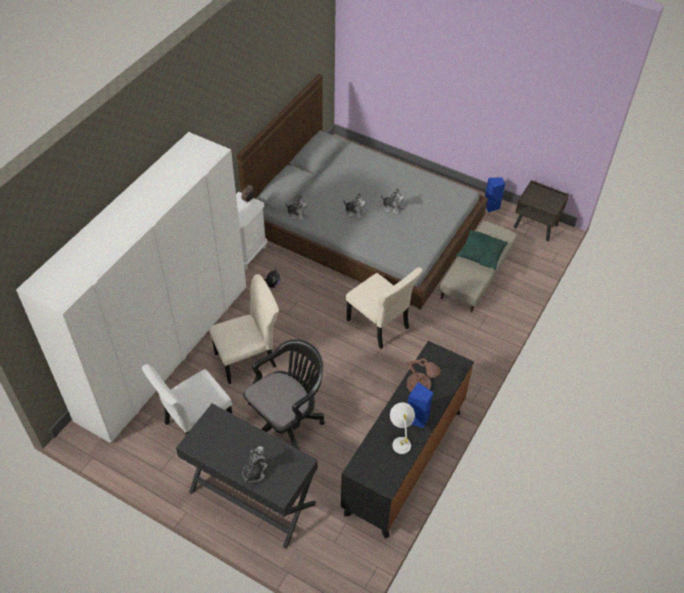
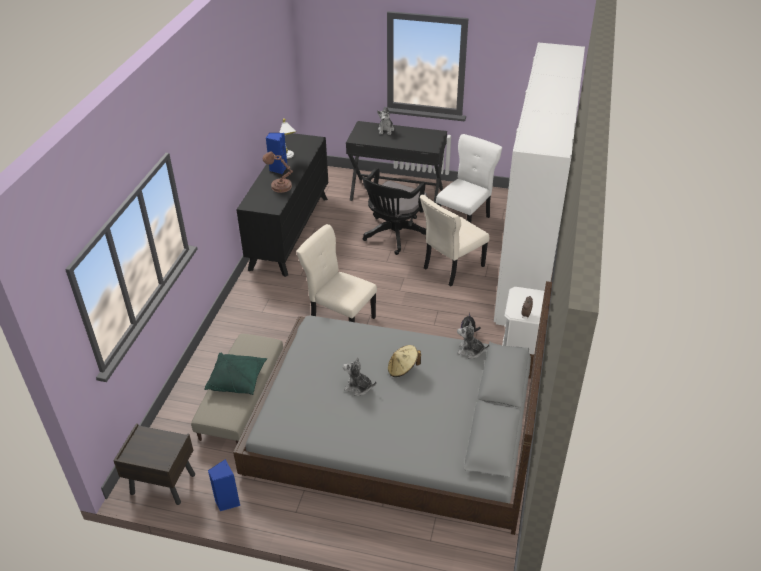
camera: 165 degrees right, 10 degrees down
(355, 212) = (402, 369): plush toy -> beige hat

